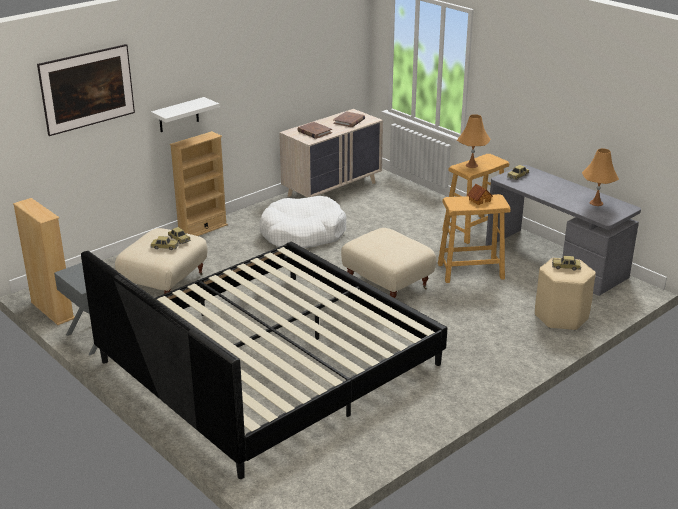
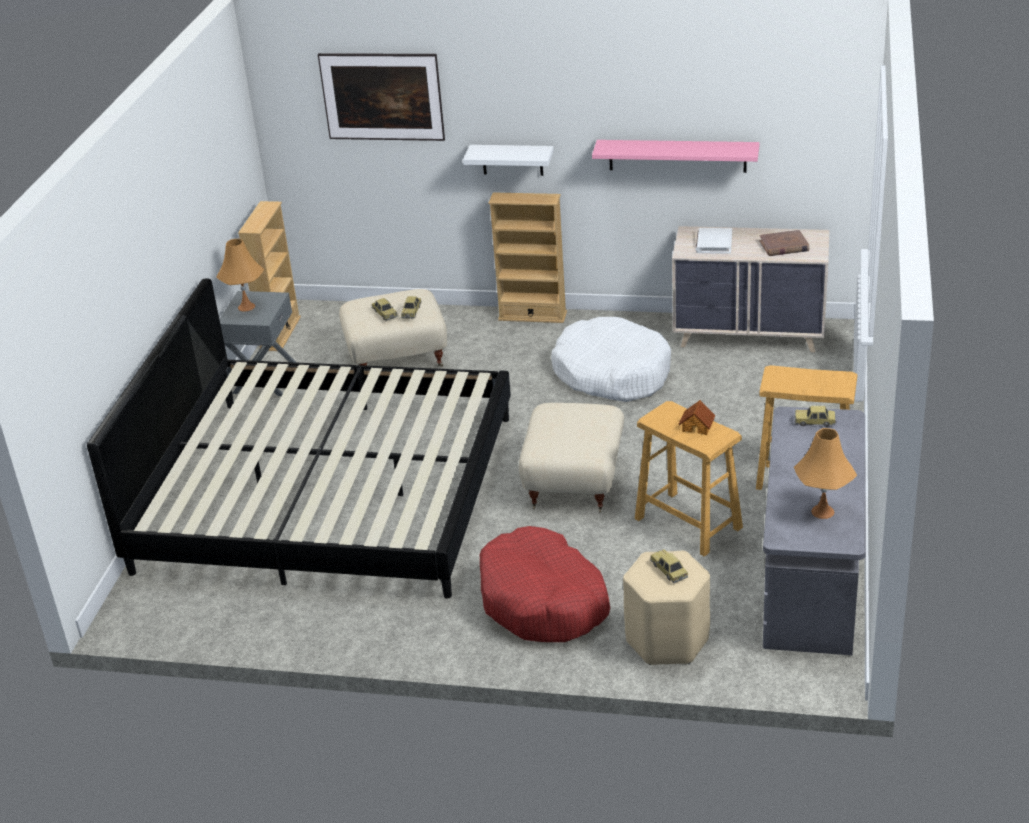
camera: 55 degrees right, 5 degrees up
(274, 83) = (677, 155): none -> pink shelf
(314, 132) = (713, 243): brown book -> white book
(471, 165) = (795, 377): orange table lamp -> orange table lamp (246, 307)
(483, 337) = (543, 601): none -> red dog bed

